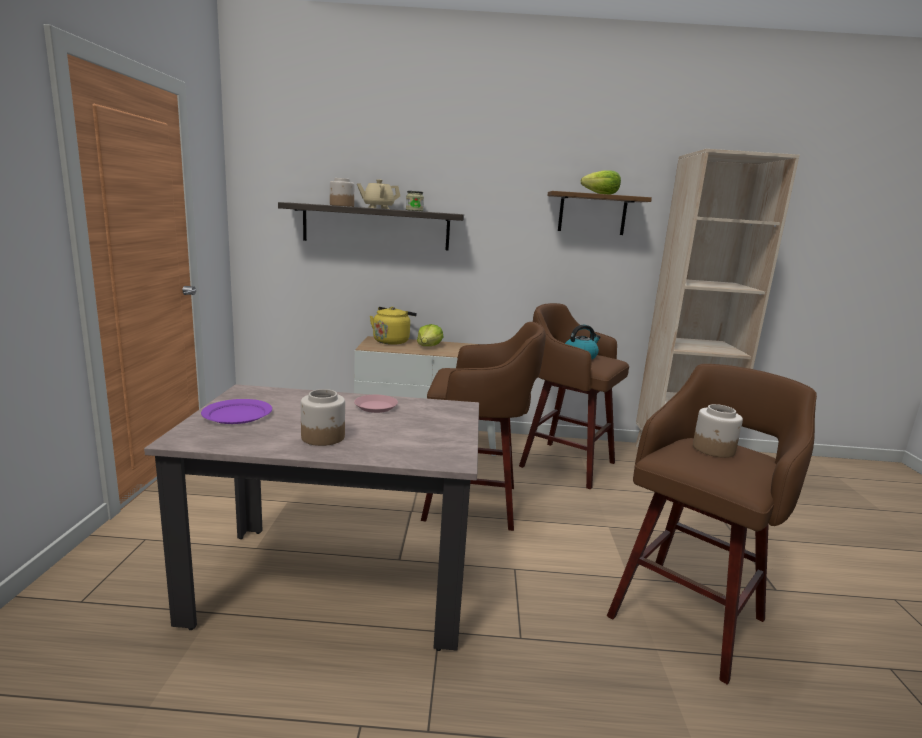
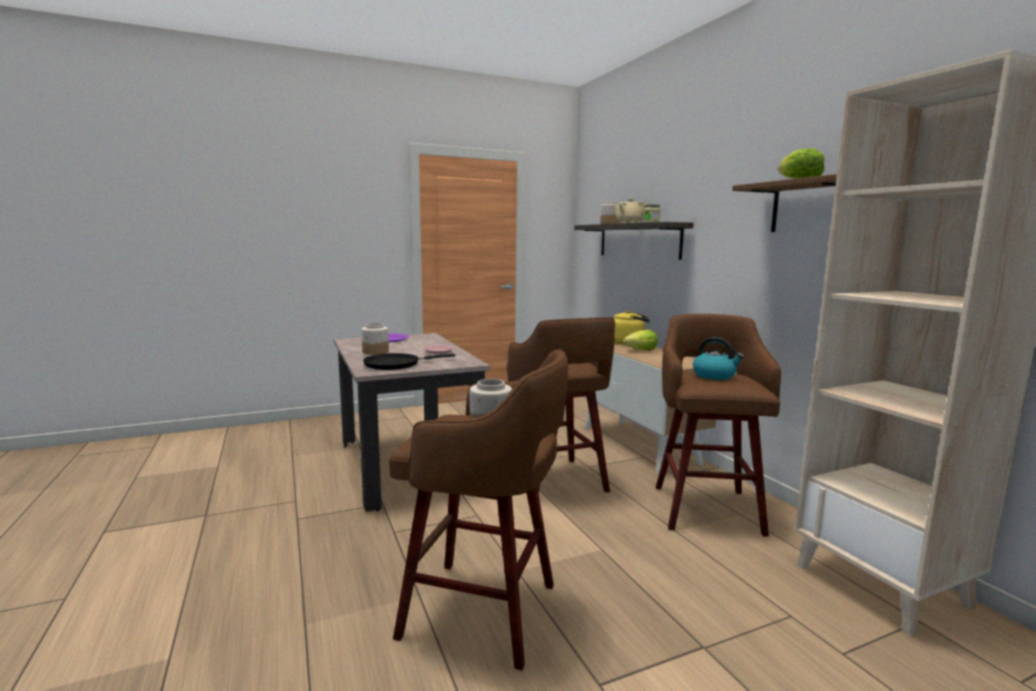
camera: 65 degrees right, 5 degrees down
(428, 440) = (395, 364): none -> black frying pan

